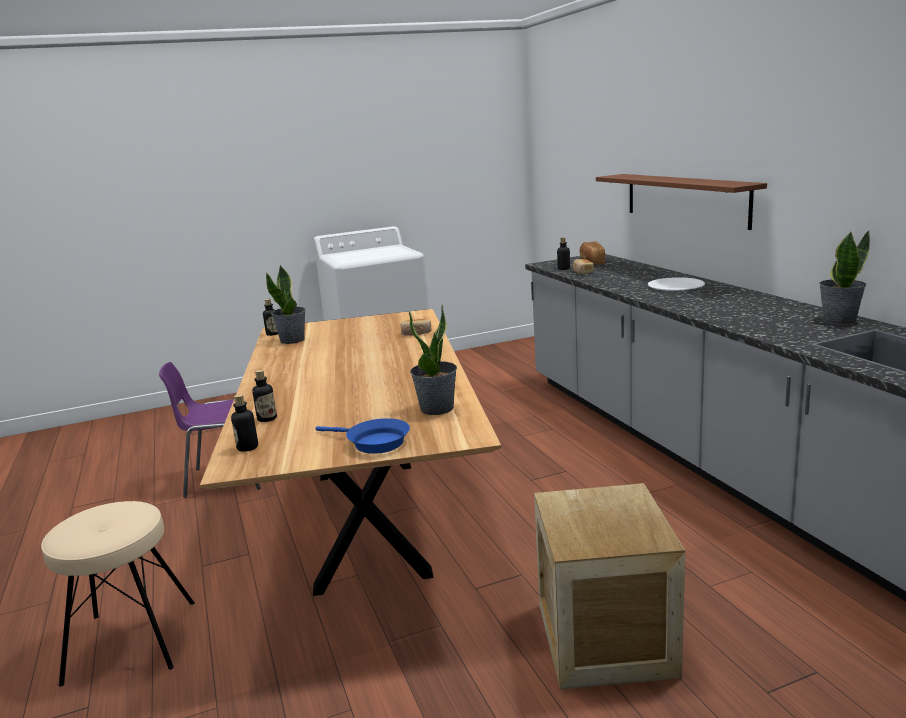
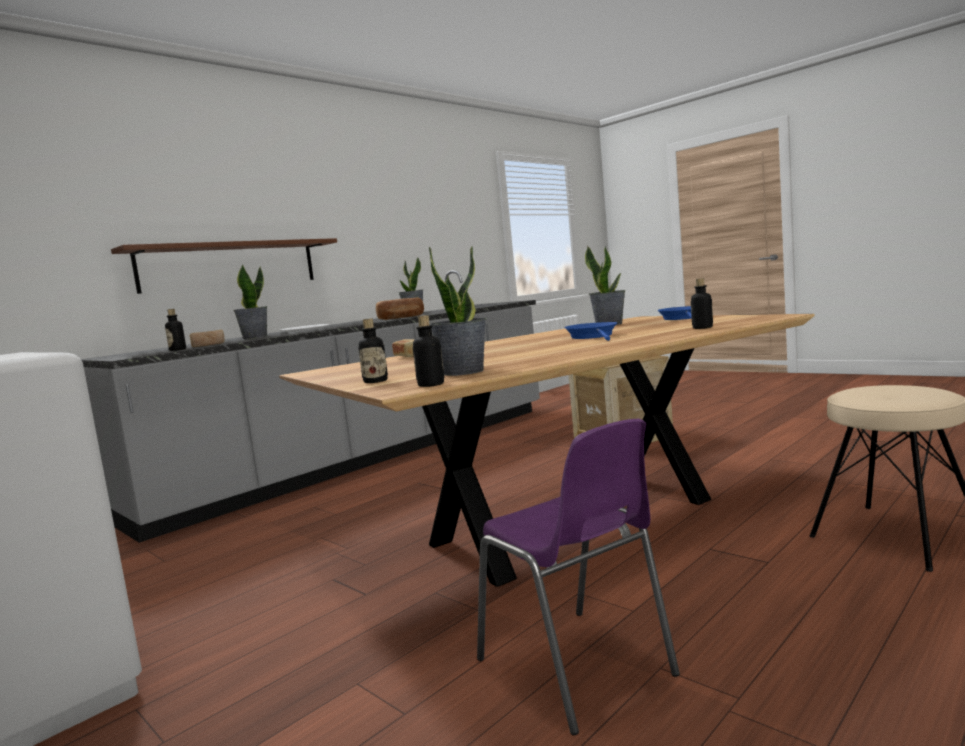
camera: 115 degrees left, 10 degrees down
(247, 447) = (752, 320): bottle -> bottle (375, 381)
(347, 383) = (593, 336): none -> blue frying pan
(591, 262) = (147, 351): bread -> bread (401, 317)
(627, 277) = (254, 337): none -> potted plant

